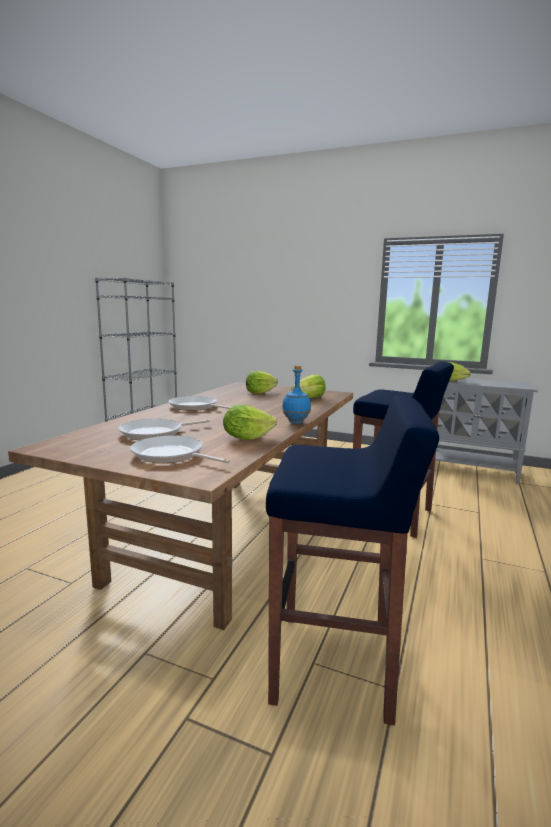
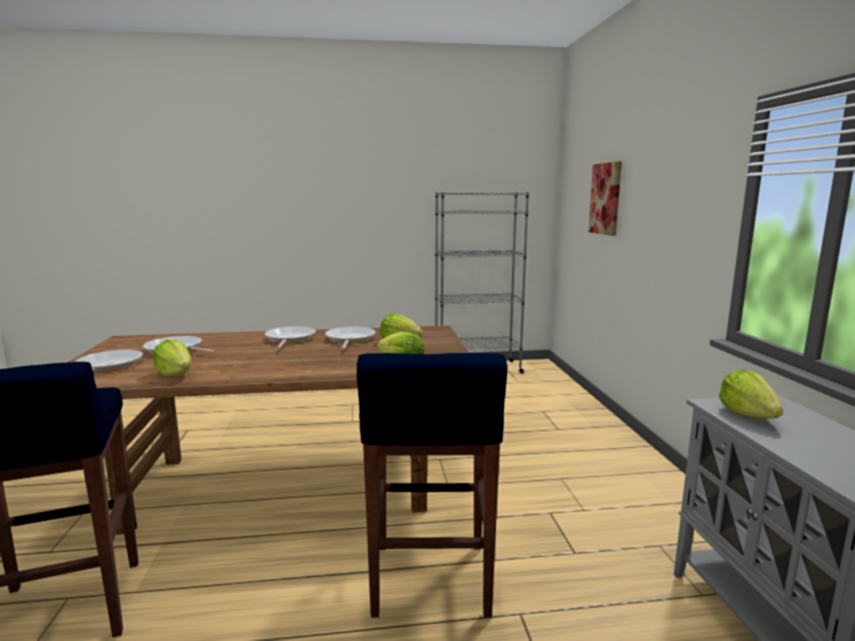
camera: 60 degrees right, 0 degrees up
(230, 398) = (349, 339): none -> frying pan
(242, 289) = (605, 198): none -> picture
(295, 422) = (256, 378): blue bottle -> none

